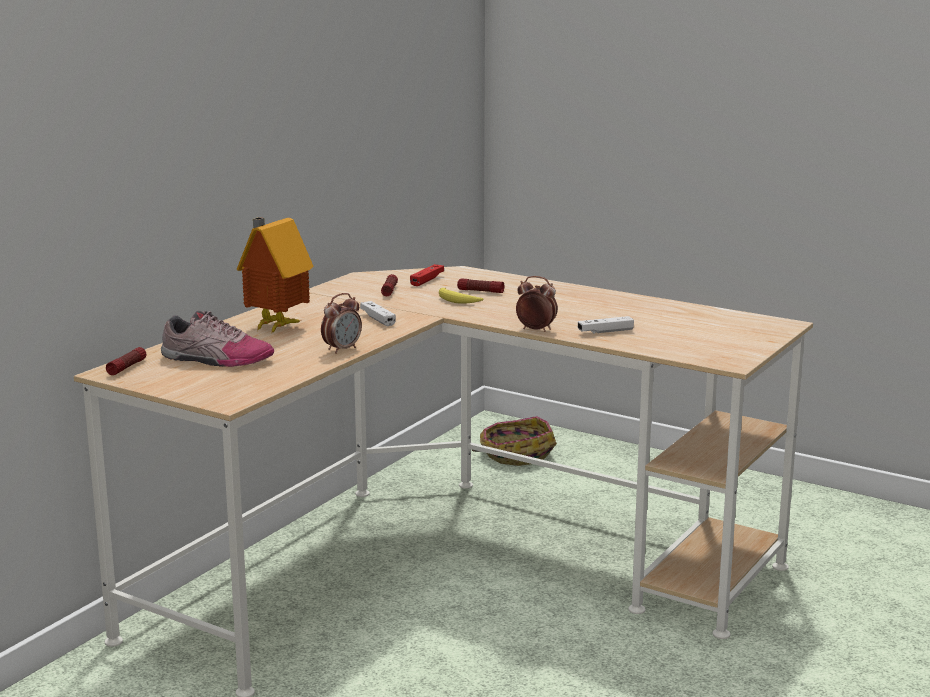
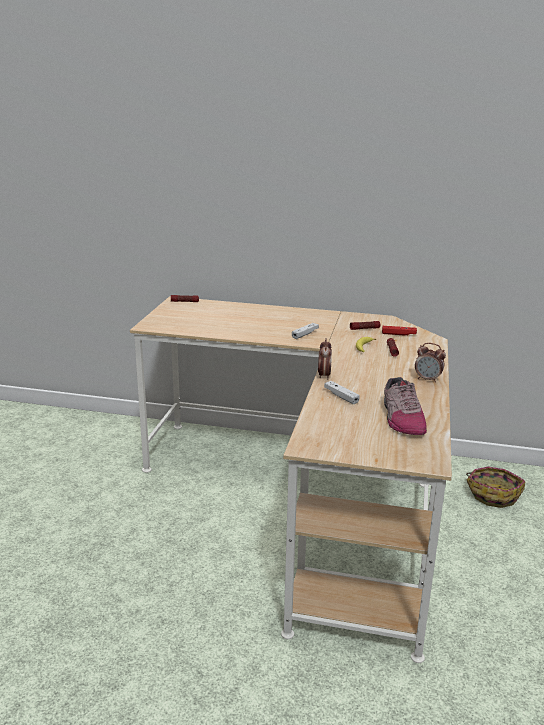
camera: 70 degrees right, 5 degrees up
(216, 359) = (207, 314): shoe -> shoe (401, 418)
(274, 326) = (269, 316): toy house -> none
(342, 349) = (243, 335): alarm clock -> alarm clock (428, 379)

